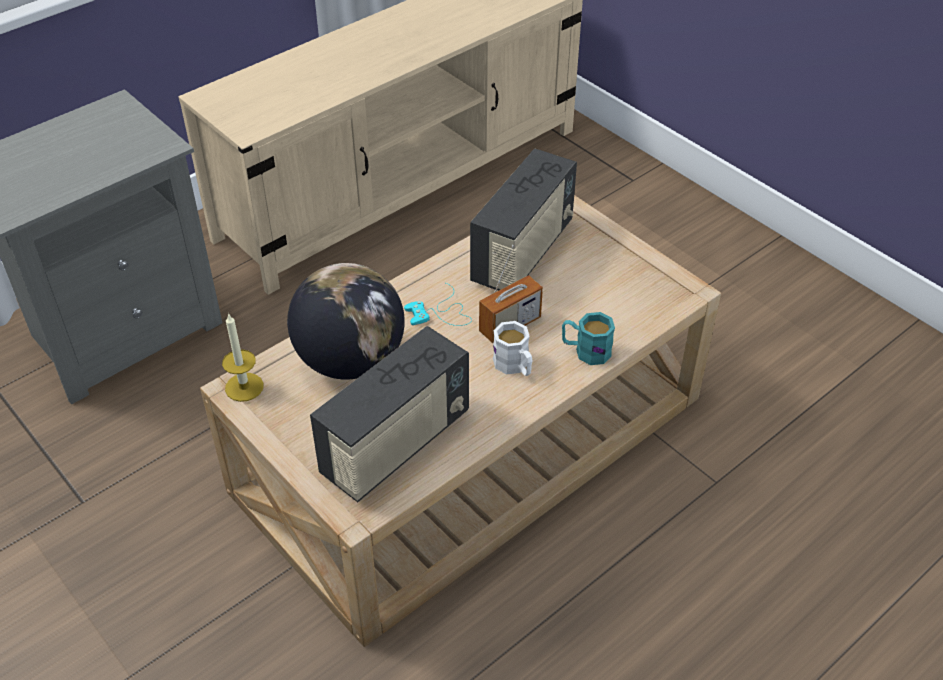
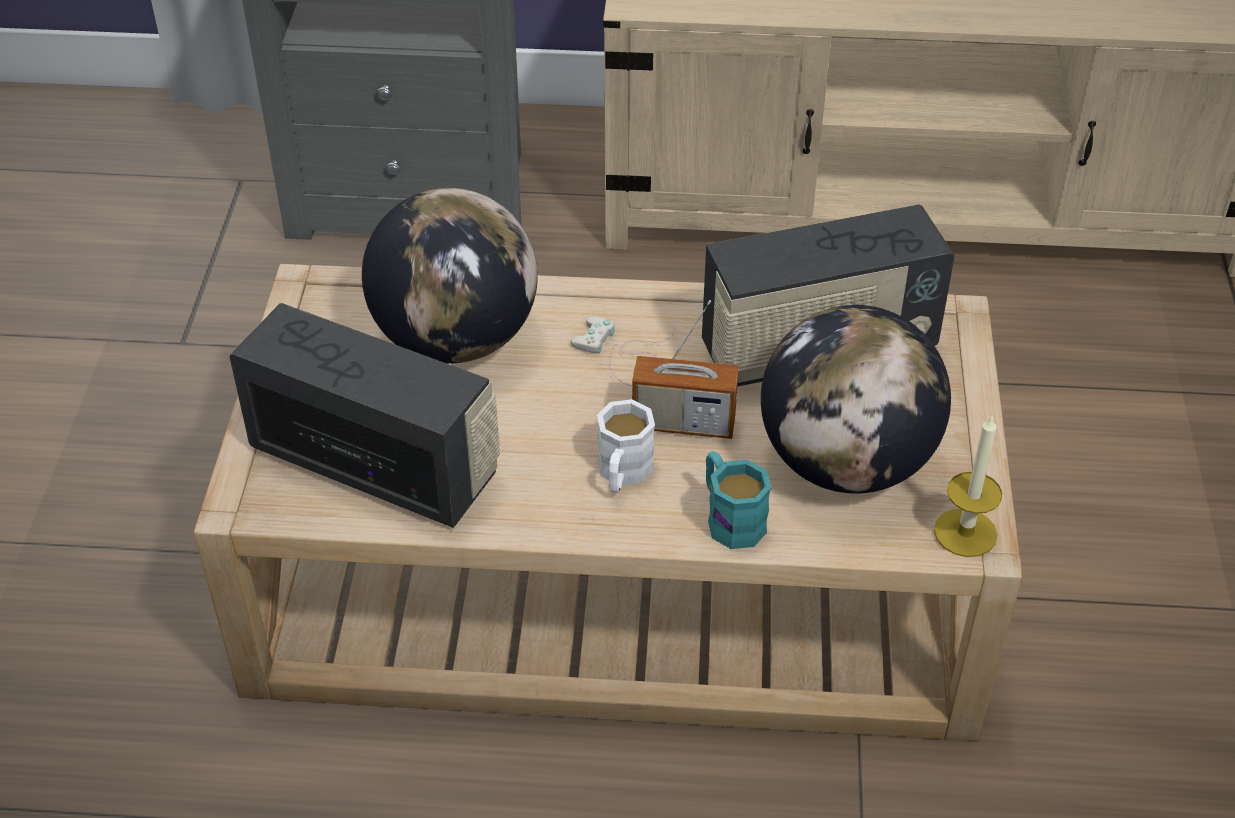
camera: 45 degrees right, 0 degrees up
(244, 387) = (317, 292): candle -> candle (965, 532)
(396, 445) = (376, 463): radio -> radio turned 150 degrees counterclockwise
(440, 313) = (623, 354): turquoise game controller -> white game controller
(598, 294) = (845, 463): none -> globe

